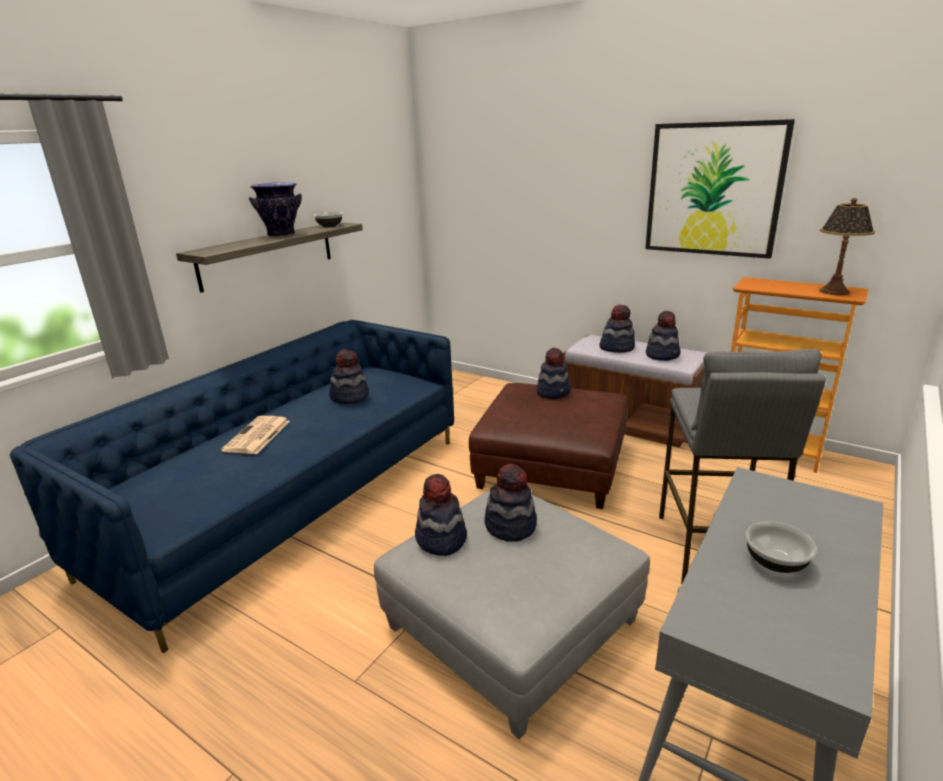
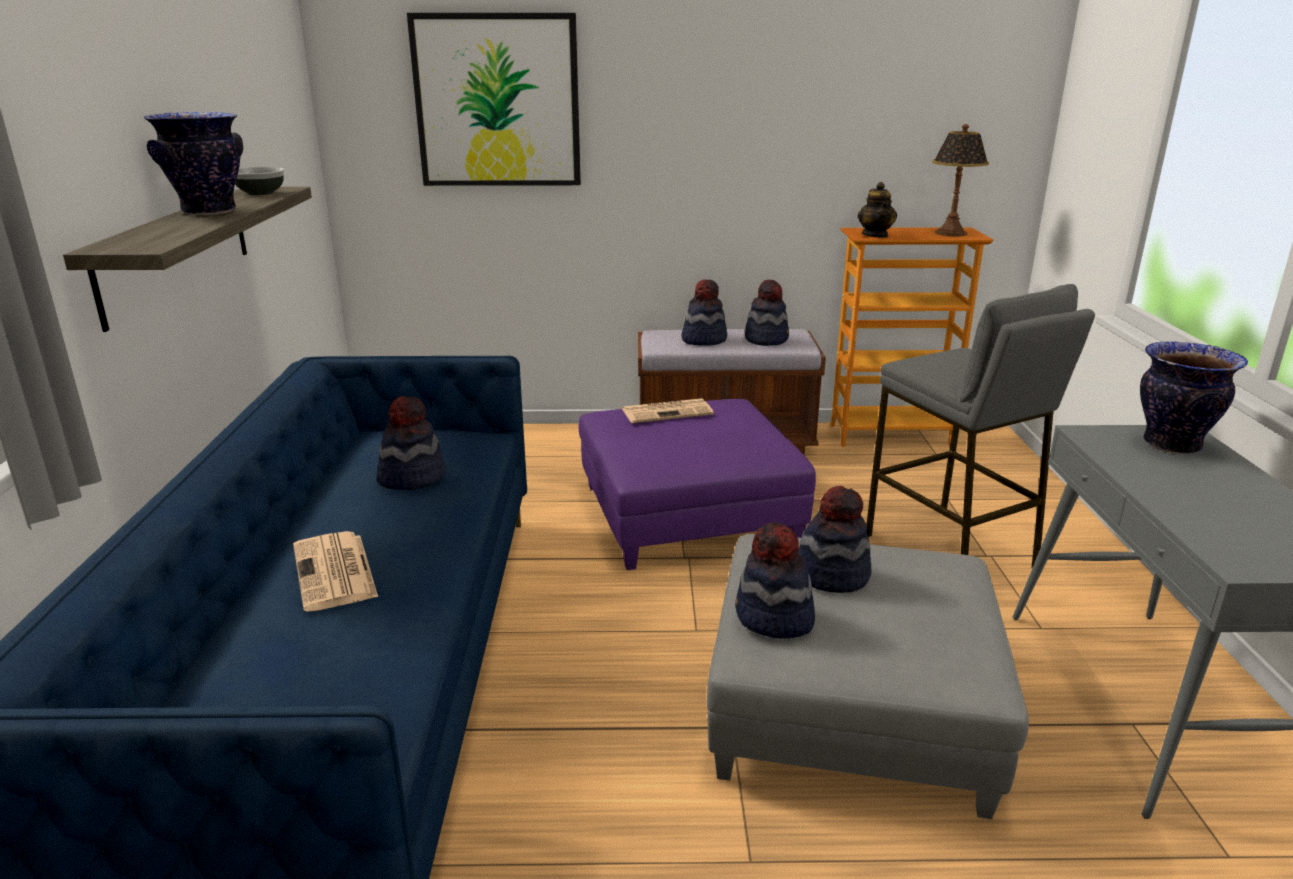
camera: 35 degrees left, 0 degrees up
(552, 465) = (688, 513): brown ottoman -> purple ottoman
(553, 392) = (668, 411): hat -> newspaper
(713, 189) = (796, 119): picture -> picture (497, 101)
(759, 286) = (875, 235): none -> teapot
(775, 563) = (1209, 496): bowl -> none
(819, 511) = (1170, 444): none -> vase

